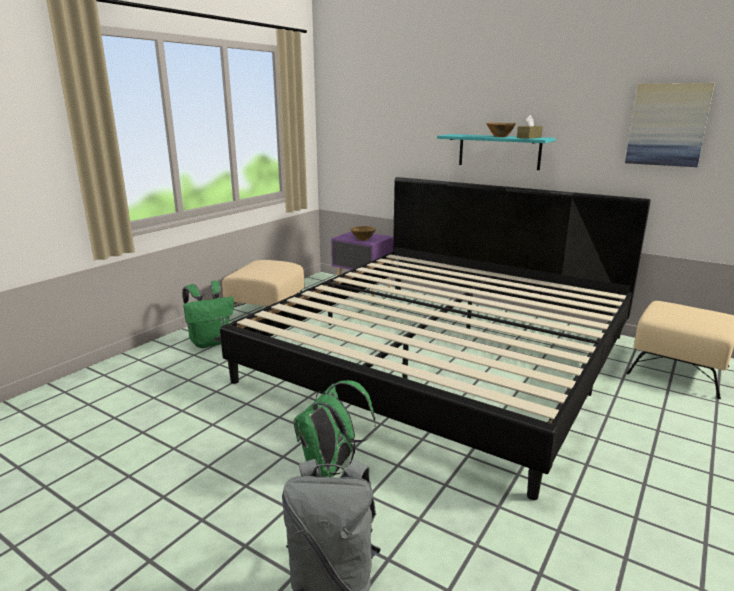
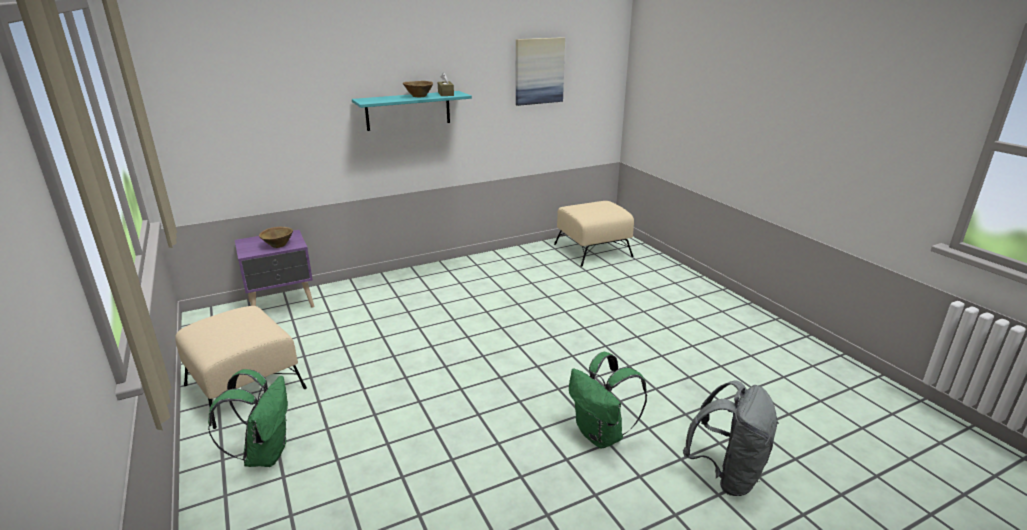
camera: 60 degrees left, 5 degrees up
(442, 357) = (483, 320): bed -> none

